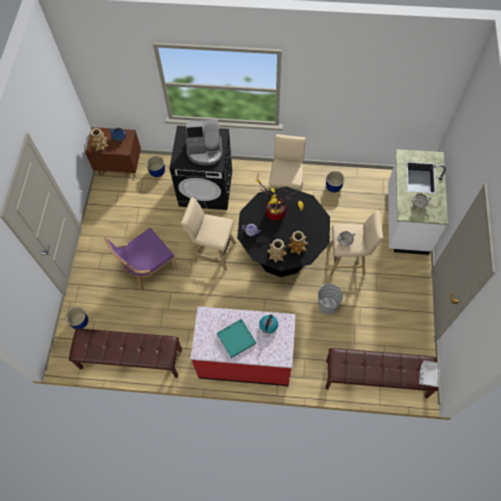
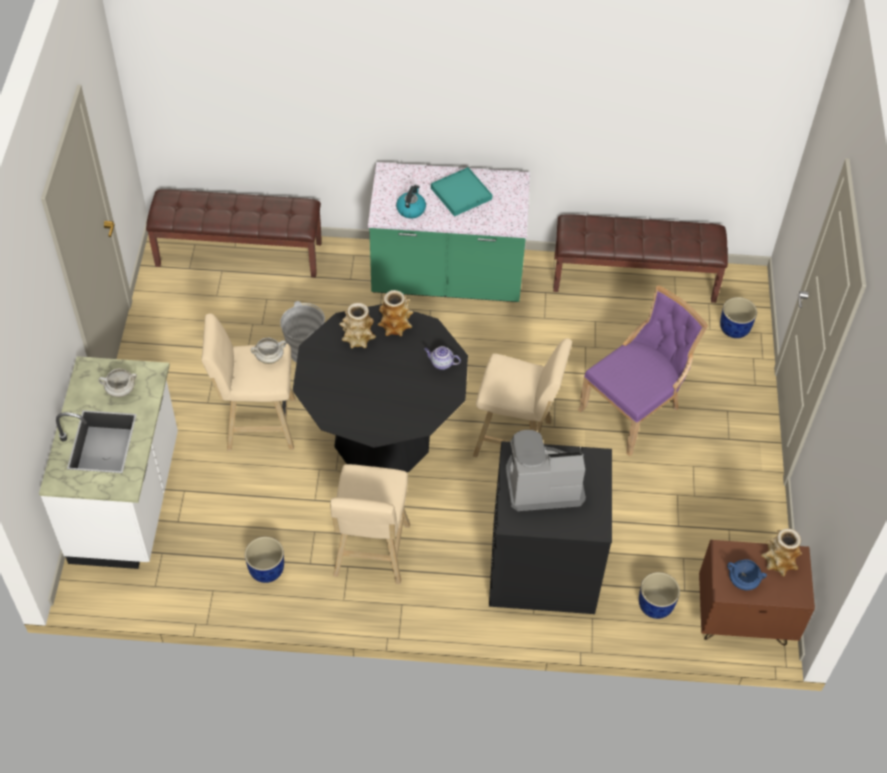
camera: 175 degrees right, 10 degrees down
(245, 358) = (447, 279): red counter -> green counter
(277, 211) = (392, 399): potted plant -> none
(428, 374) = (166, 202): grey tray -> none

